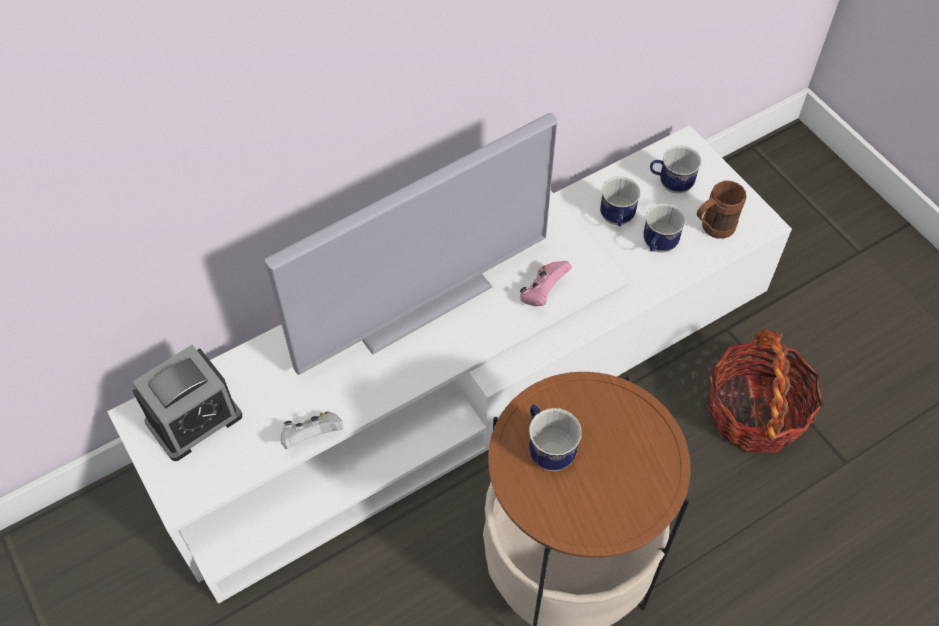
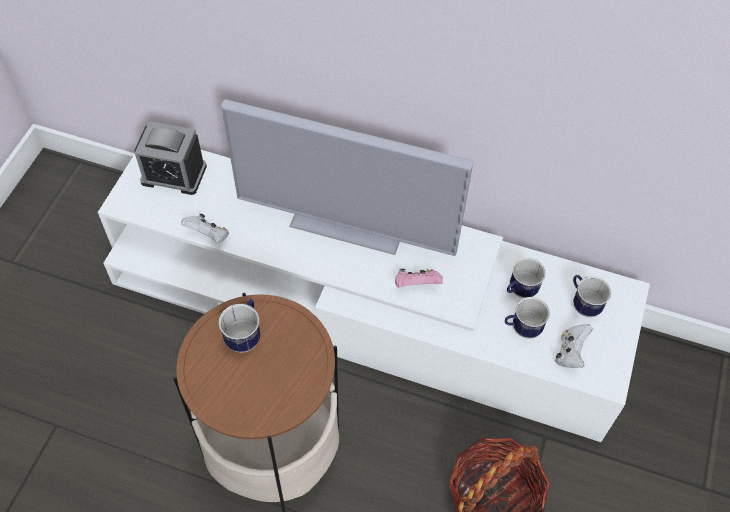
camera: 50 degrees right, 0 degrees up
(711, 229) = (570, 353): brown mug -> white game controller

